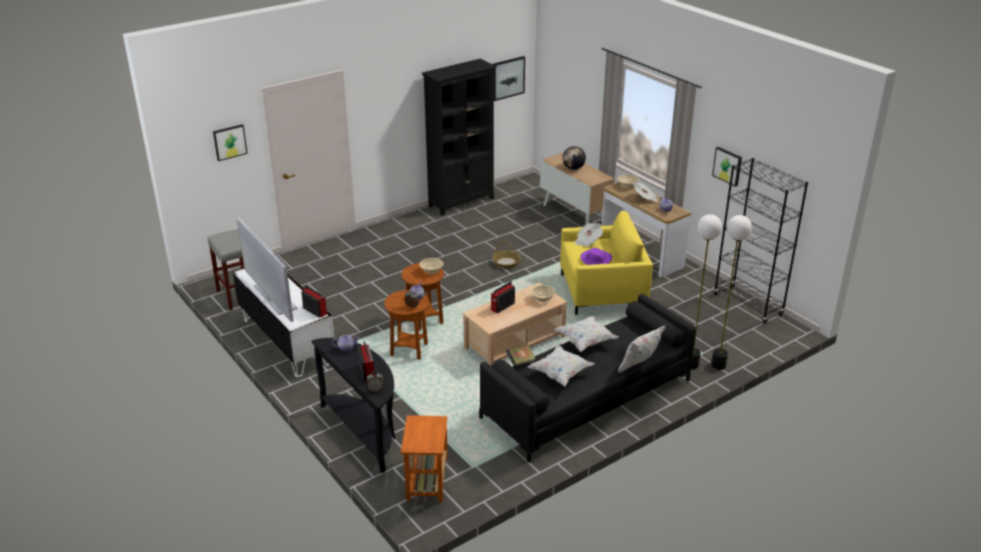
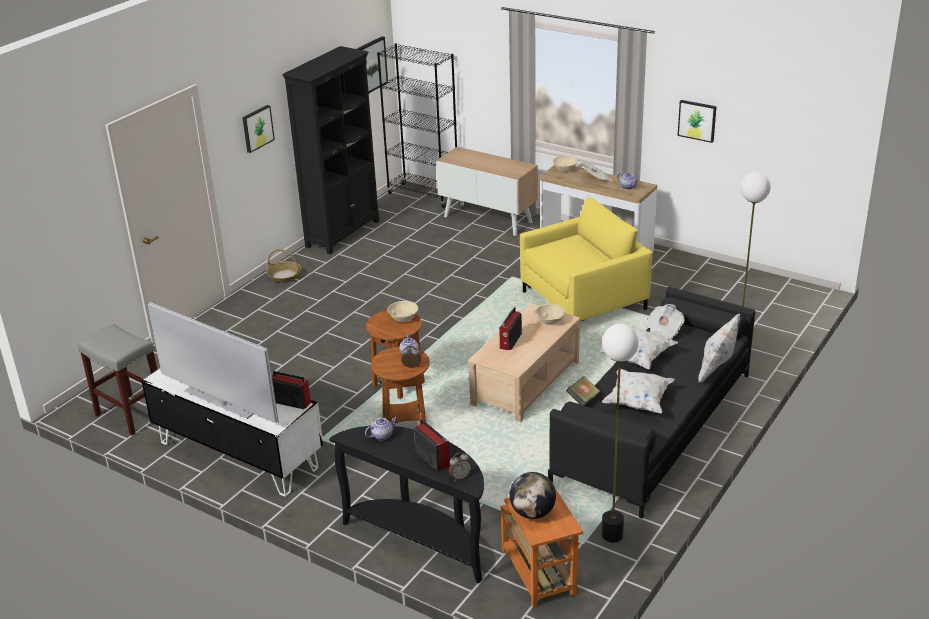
camera: 20 degrees left, 0 degrees up
(229, 142) = (76, 206): picture -> picture (257, 128)
(506, 262) = (448, 293): basket -> basket (284, 276)
(573, 168) = (482, 163): globe -> globe (532, 513)
(587, 241) = (555, 243): newspaper -> newspaper (663, 332)
(595, 259) = (580, 261): purple hat -> none
(718, 365) = (766, 351): floor lamp -> floor lamp (612, 535)
(748, 305) = (748, 278): black bookcase -> black bookcase (423, 196)

